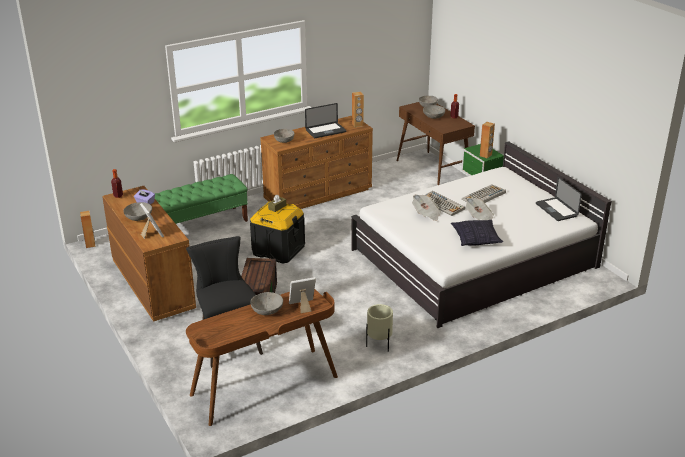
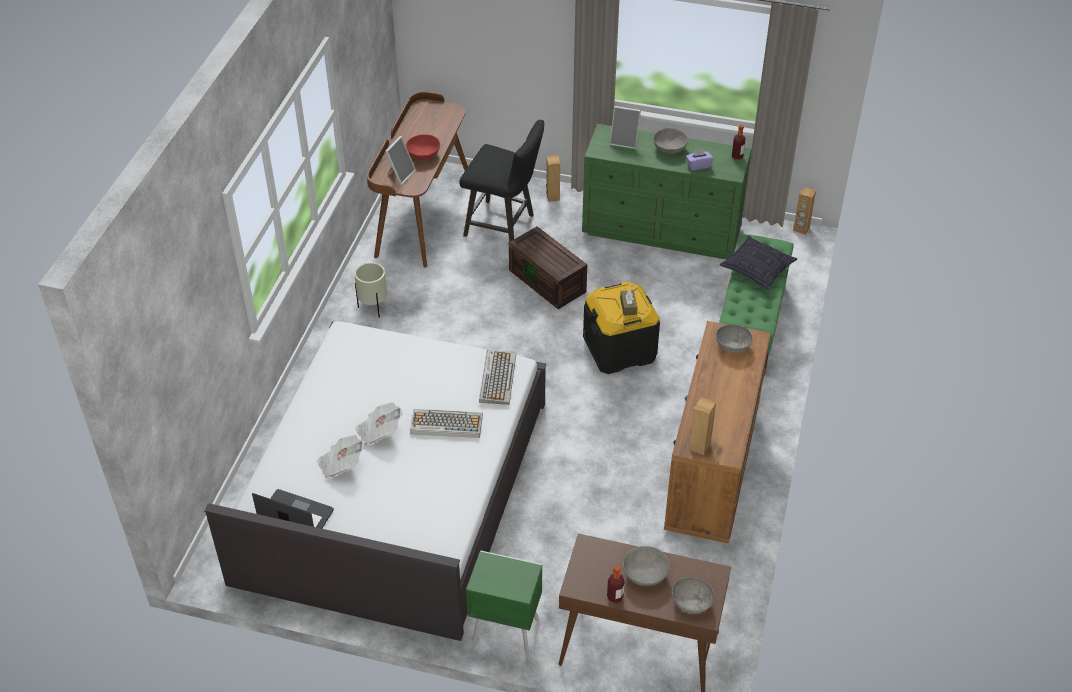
camera: 135 degrees right, 15 degrees up
(153, 285) = (662, 231): brown dresser -> green dresser
(267, 310) = (423, 154): grey bowl -> red bowl
(326, 131) = (716, 401): laptop -> none
(426, 214) = (445, 393): newspaper -> newspaper (341, 464)
(476, 239) = (349, 392): pillow -> pillow (756, 269)
(483, 196) = (412, 477): keyboard -> keyboard (497, 378)
(485, 155) = (491, 568): brown speaker -> brown speaker (552, 197)

